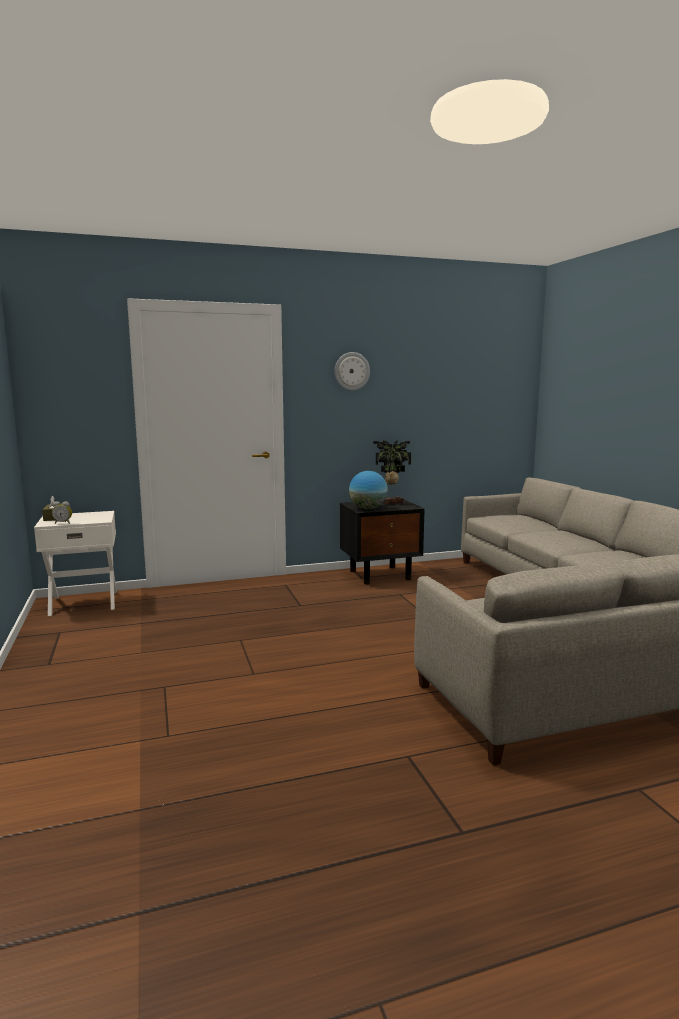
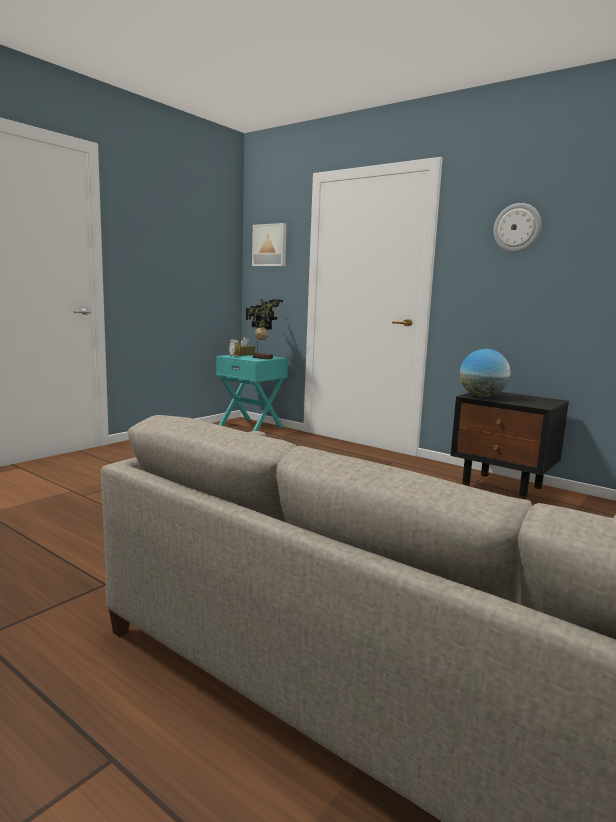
camera: 55 degrees right, 0 degrees up
(66, 378) = (270, 245): none -> picture
(84, 602) = (251, 426): white nightstand -> turquoise nightstand
(391, 502) = (535, 399): potted plant -> potted plant (263, 358)

